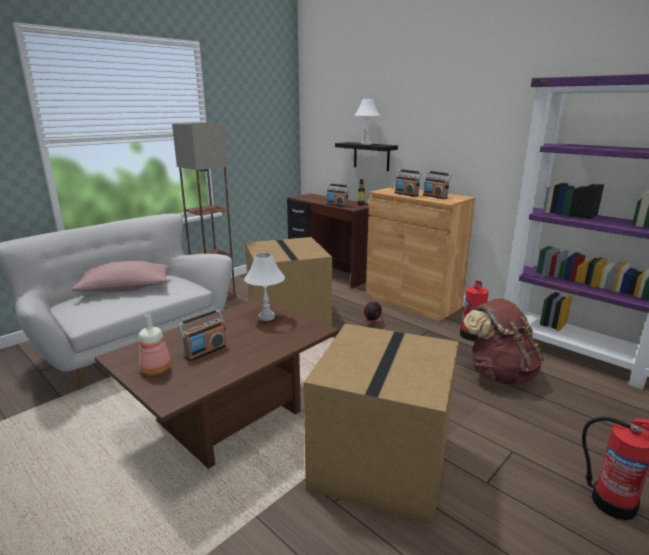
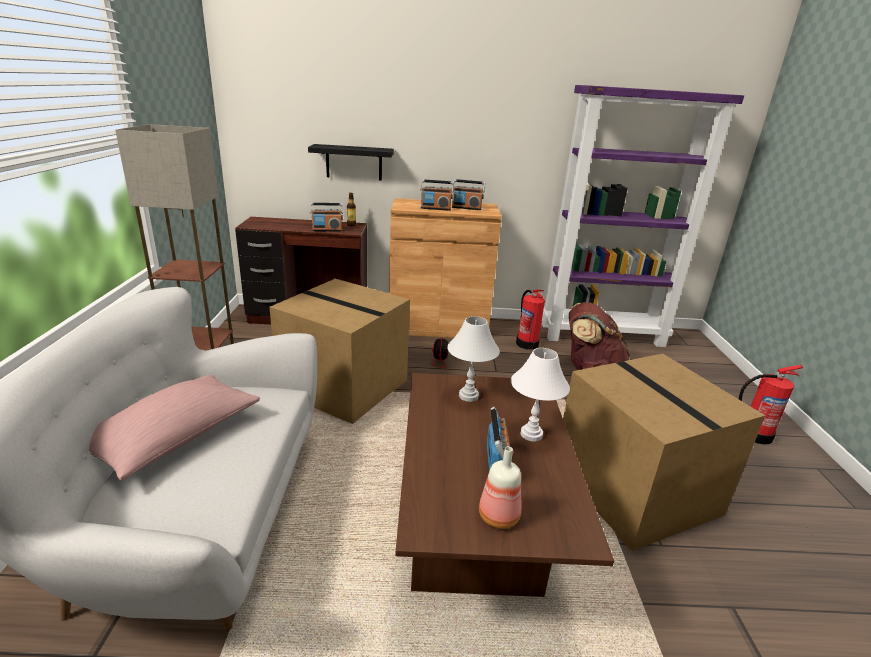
camera: 45 degrees left, 5 degrees up
(366, 144) = (354, 148): white table lamp -> white table lamp (531, 434)

